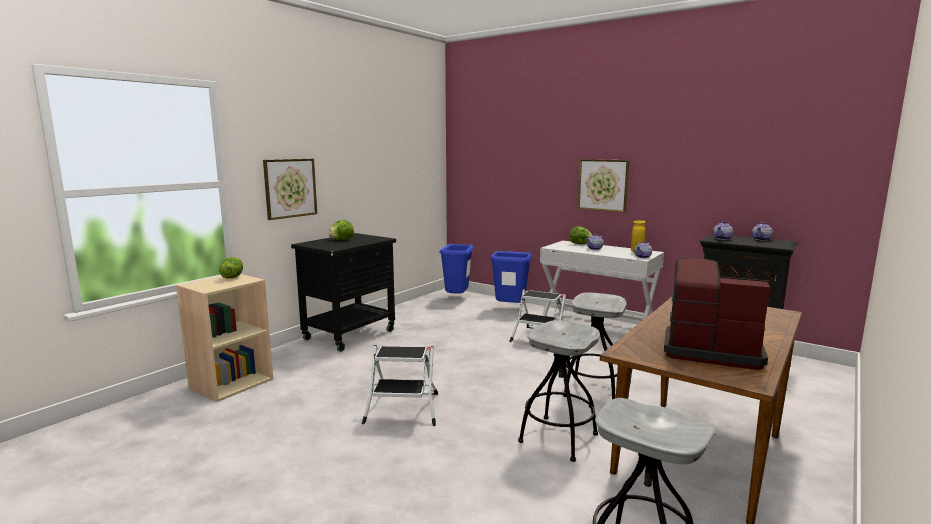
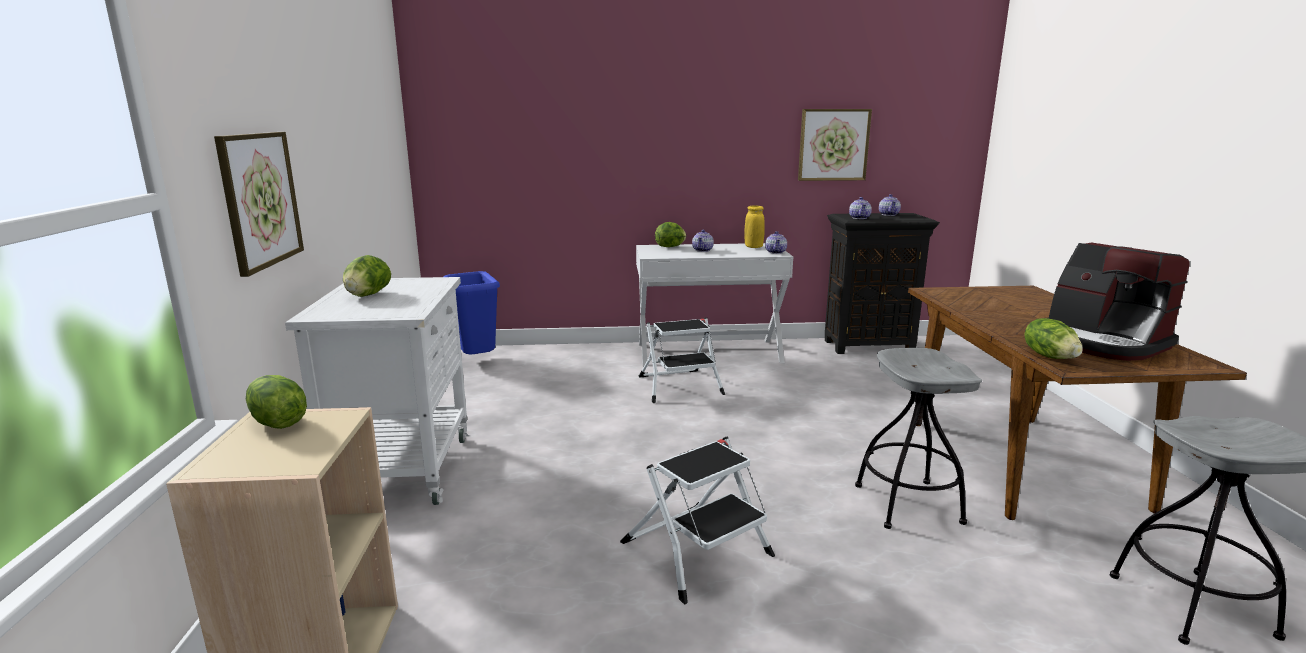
camera: 40 degrees left, 5 degrees up
(350, 335) = (404, 470): black cart -> white cart
(510, 309) = (576, 357): blue trash can -> none
(593, 390) = (838, 432): grey stool -> none
(603, 185) = (689, 161): picture -> picture (833, 145)
(634, 345) = (1050, 356): none -> lettuce
(709, 350) = (1102, 342): coffee machine -> coffee machine turned 105 degrees counterclockwise

